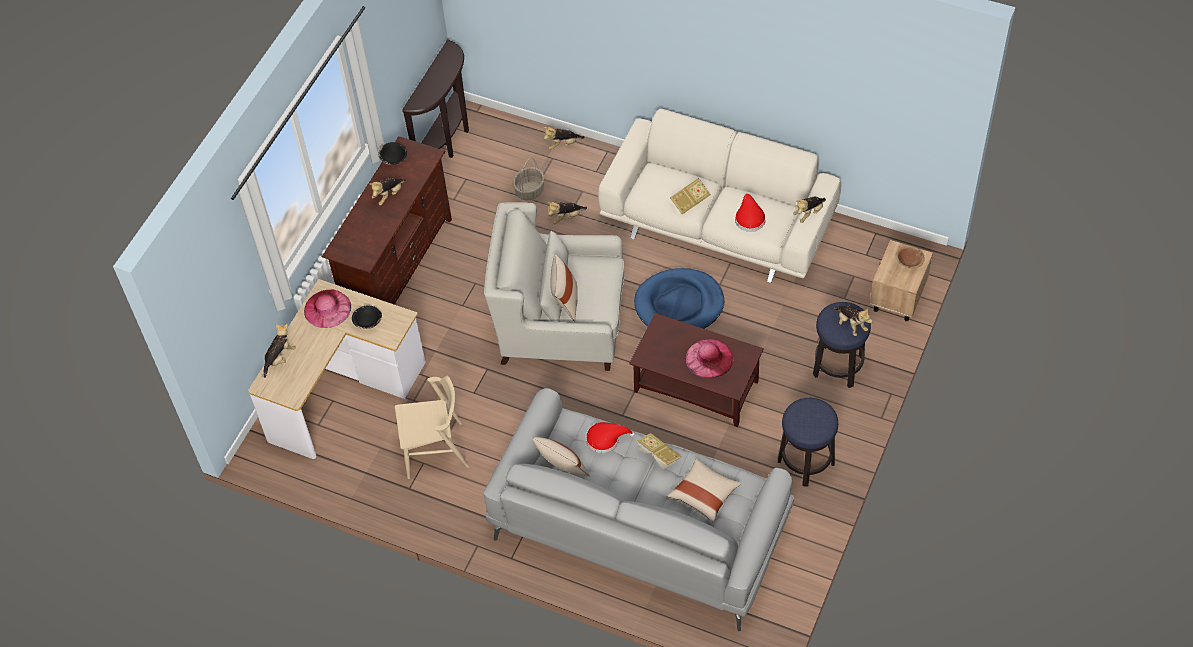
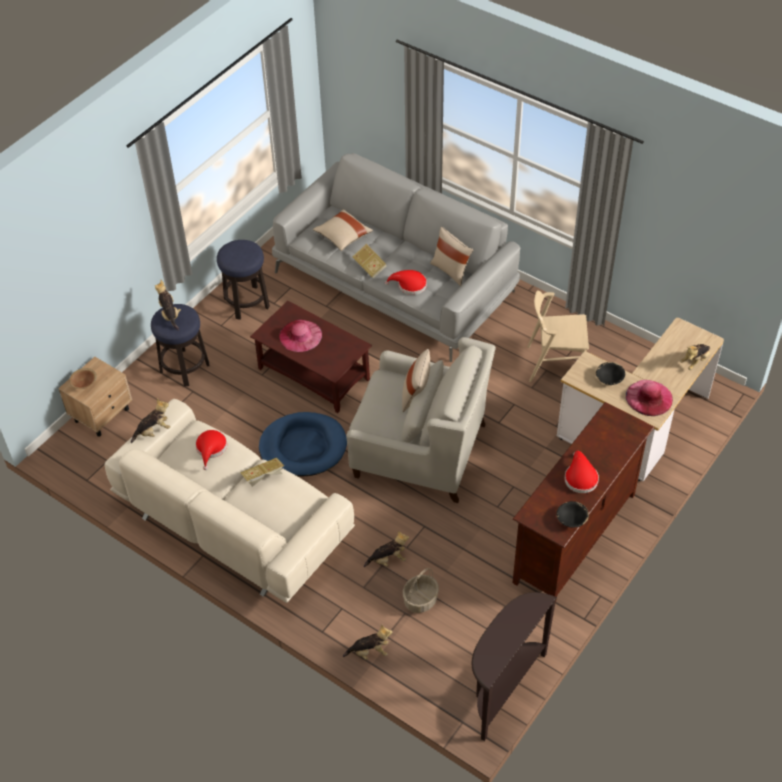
camera: 170 degrees left, 5 degrees down
(389, 195) = (580, 477): plush toy -> red hat

